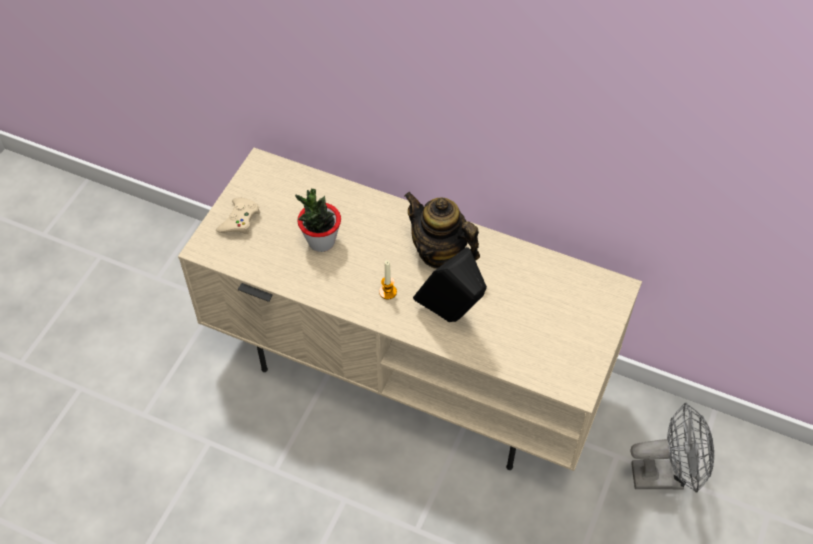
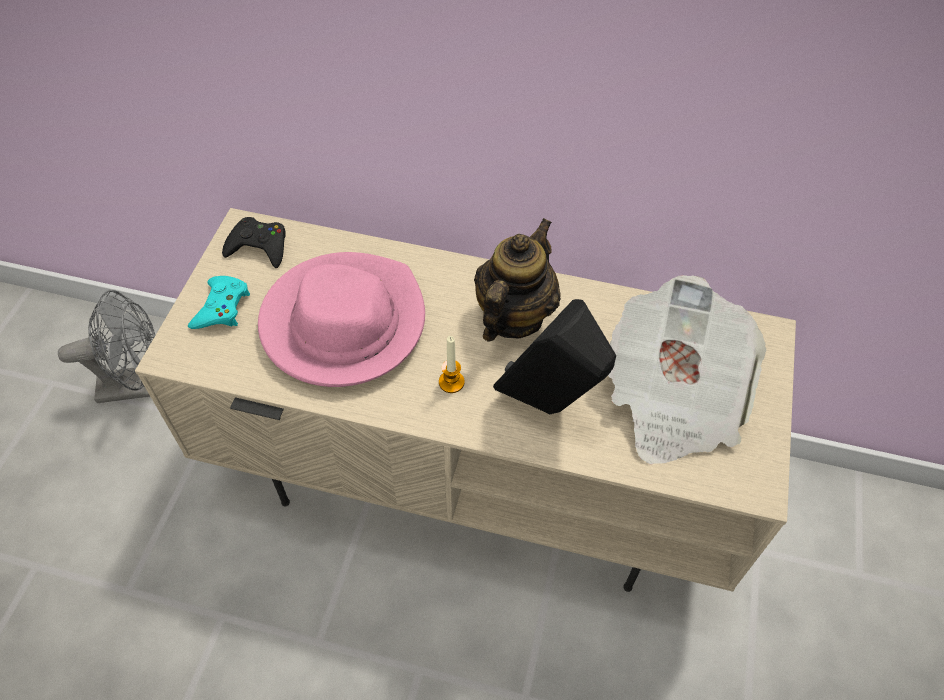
camera: 10 degrees left, 0 degrees up
(239, 220) = (221, 307): beige game controller -> turquoise game controller
(270, 179) = (259, 247): none -> black game controller
(321, 241) = (343, 323): potted plant -> pink hat
(439, 252) = (513, 317): teapot -> teapot turned 90 degrees clockwise
(537, 322) = (672, 397): none -> newspaper
(665, 475) = (824, 567): grey fan -> grey fan (137, 385)

